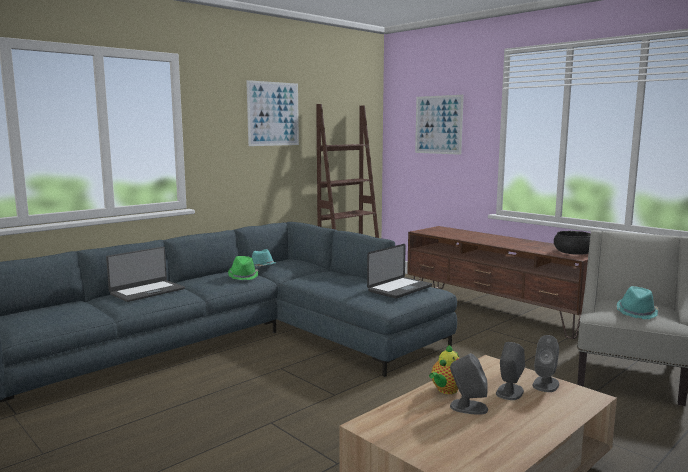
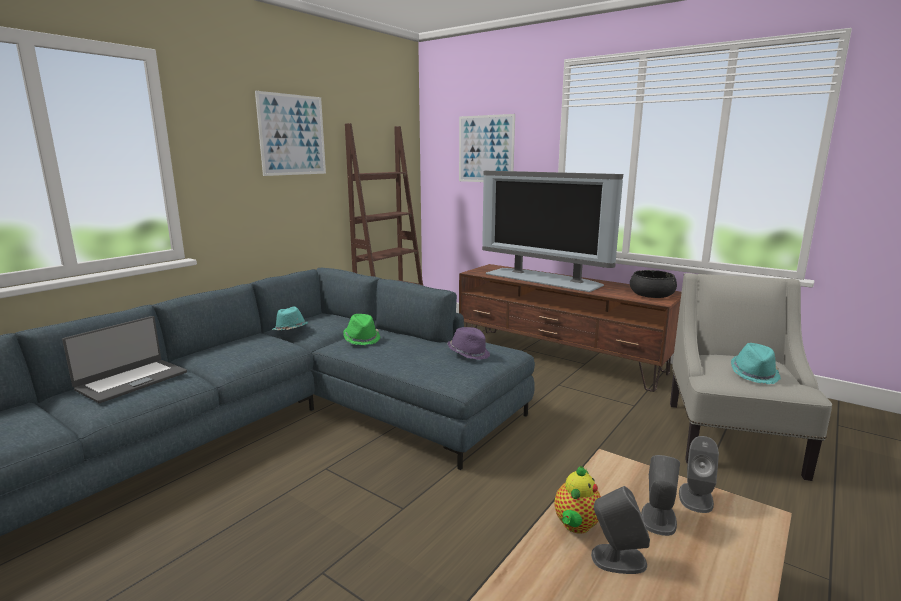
camera: 10 degrees left, 5 degrees up
(243, 276) = (267, 345): green hat -> green hat (362, 338)
(400, 289) = (469, 353): laptop -> purple hat
(482, 238) = (544, 279): none -> television

